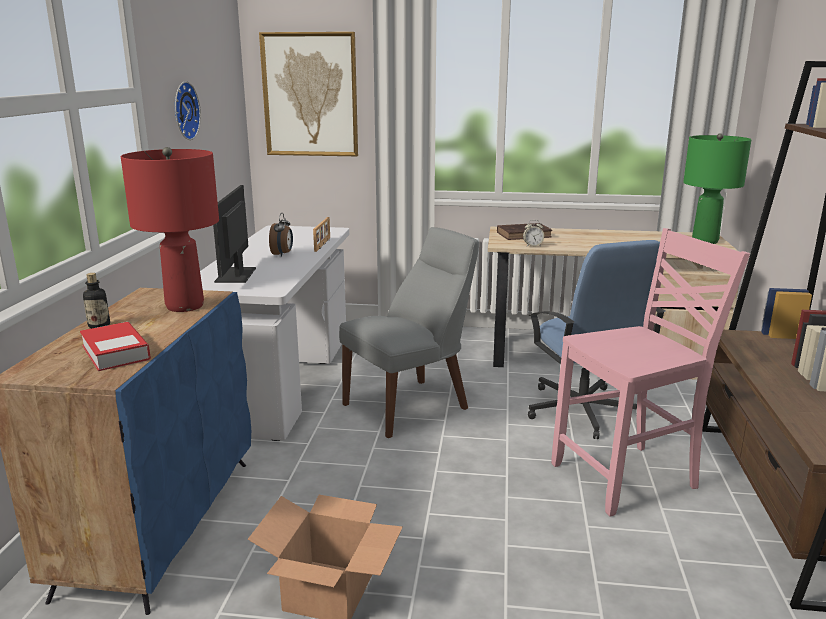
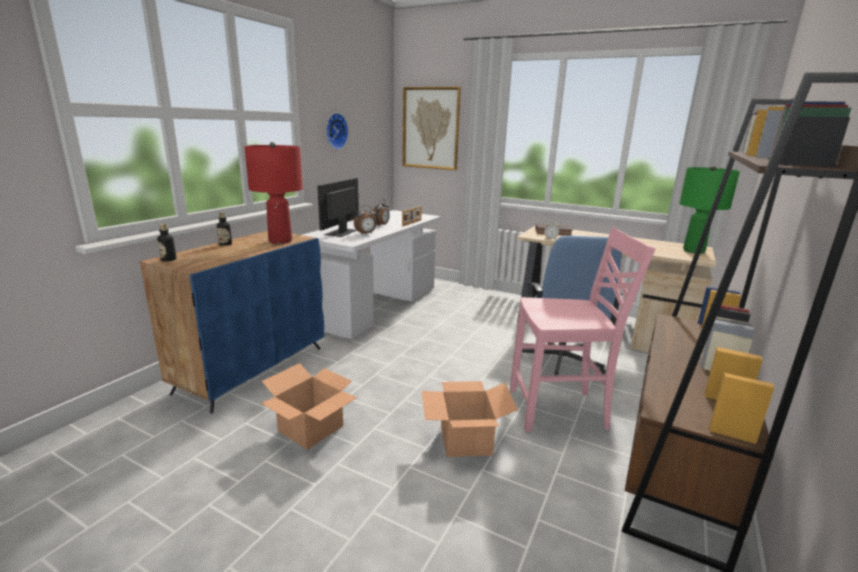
camera: 20 degrees right, 0 degrees up
(38, 370) = (168, 259): none -> bottle
(115, 352) = (215, 257): book -> none
(277, 272) = (366, 234): none -> alarm clock
(411, 405) = (443, 335): grey chair -> none
(549, 548) = (466, 440): none -> cardboard box

